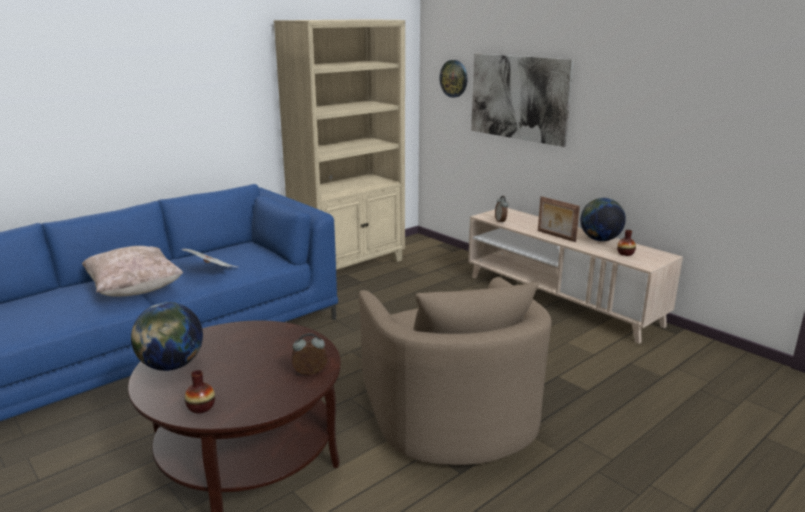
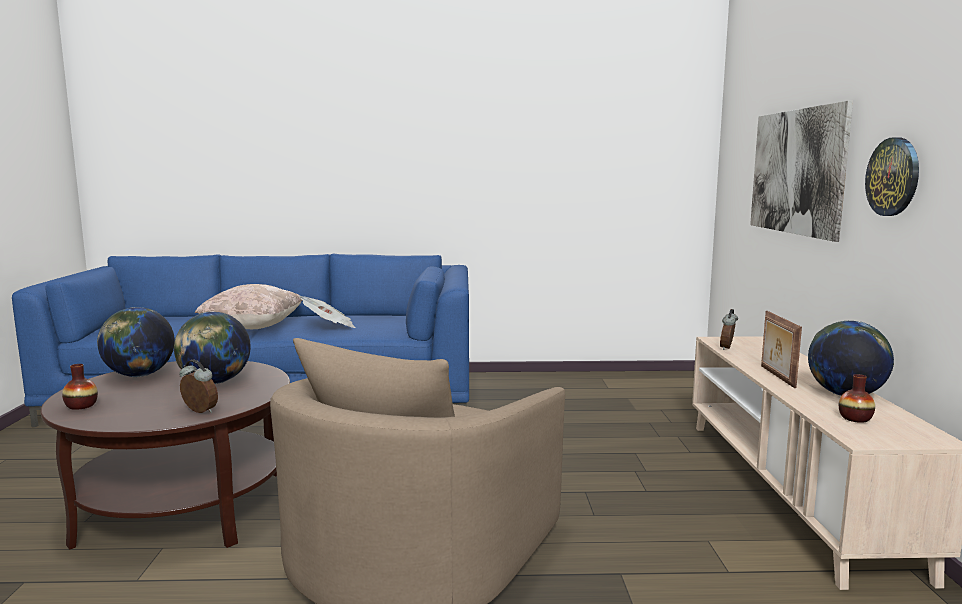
camera: 40 degrees right, 10 degrees down
(255, 348) = (215, 382): none -> globe
(350, 265) = (566, 382): beige bookcase -> none
(454, 78) = (743, 155): wall clock -> wall clock (893, 177)

